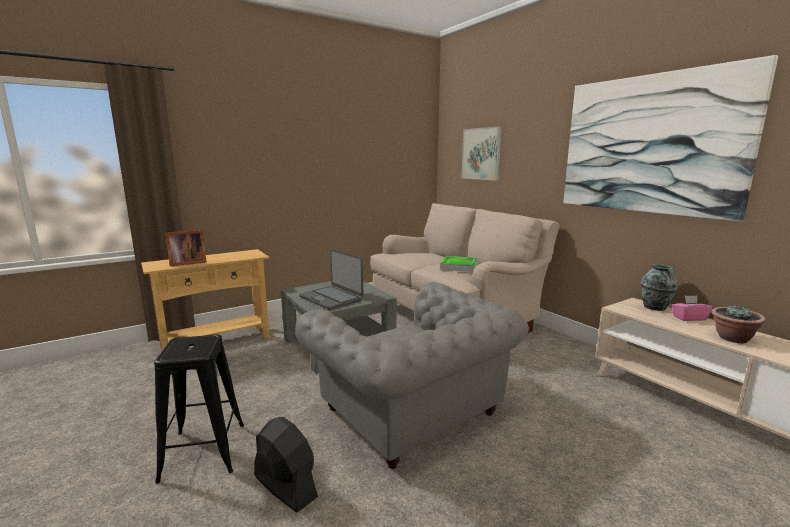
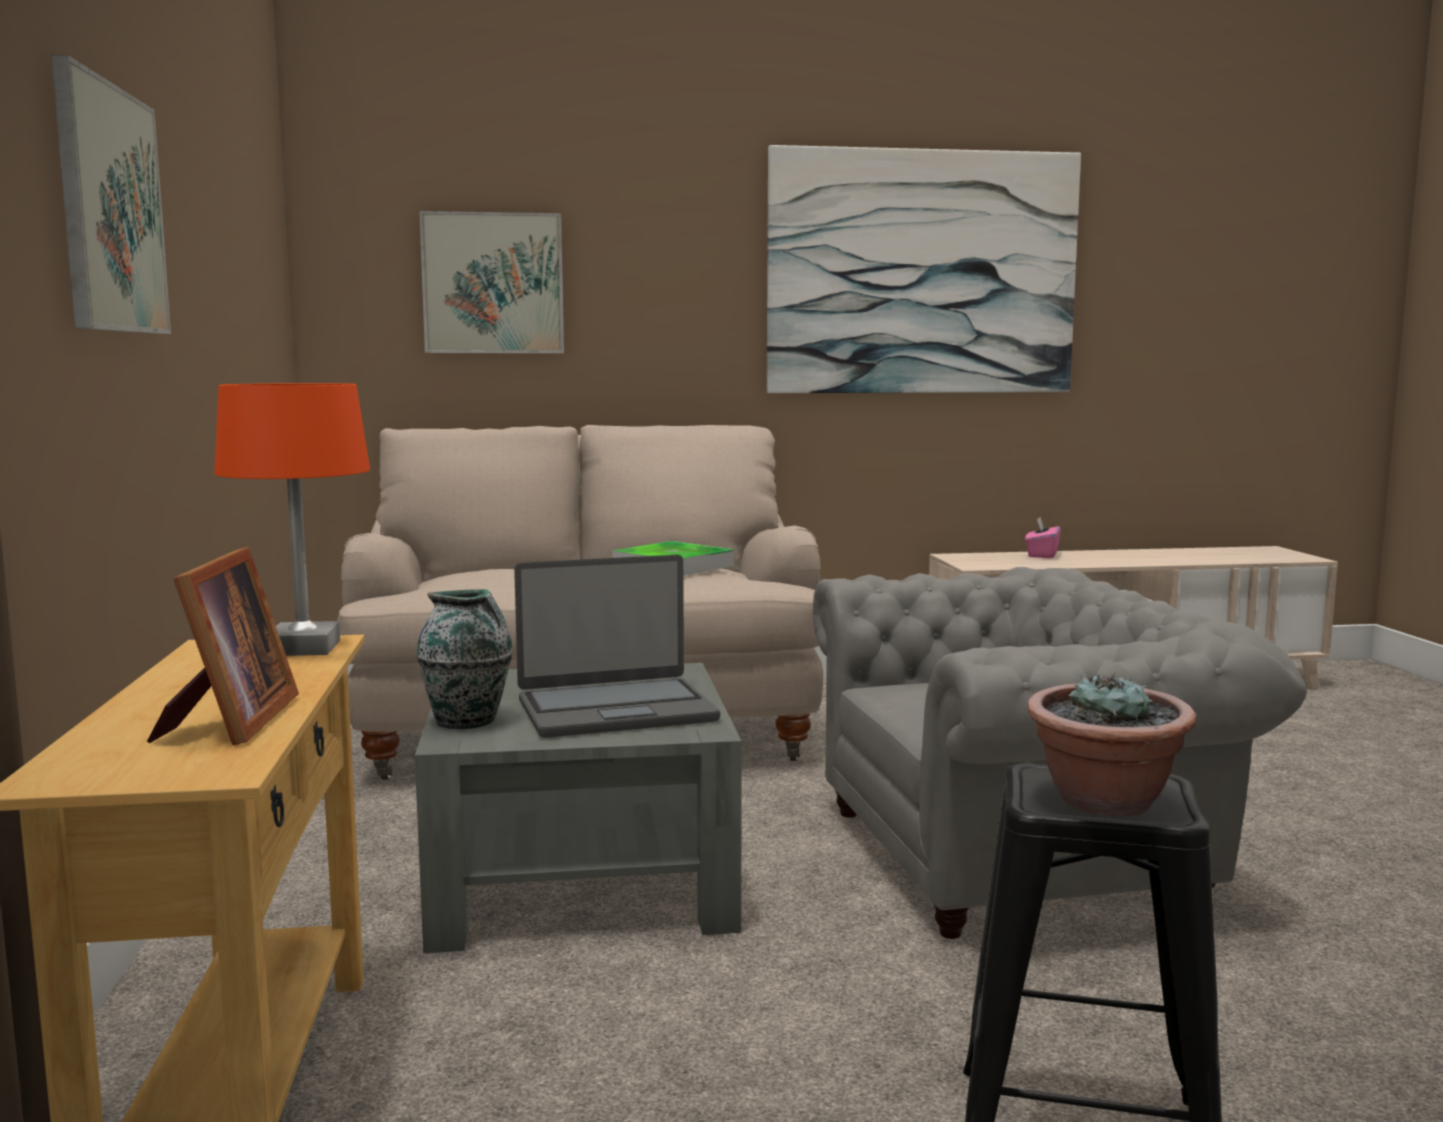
camera: 65 degrees left, 5 degrees down
(251, 255) = (305, 648): none -> orange table lamp
(281, 149) = (110, 210): none -> picture
(285, 486) = (1252, 1031): black fan -> none
(655, 308) = (988, 556): vase -> vase (468, 721)
(732, 338) = (1125, 559): potted plant -> potted plant (1105, 802)

